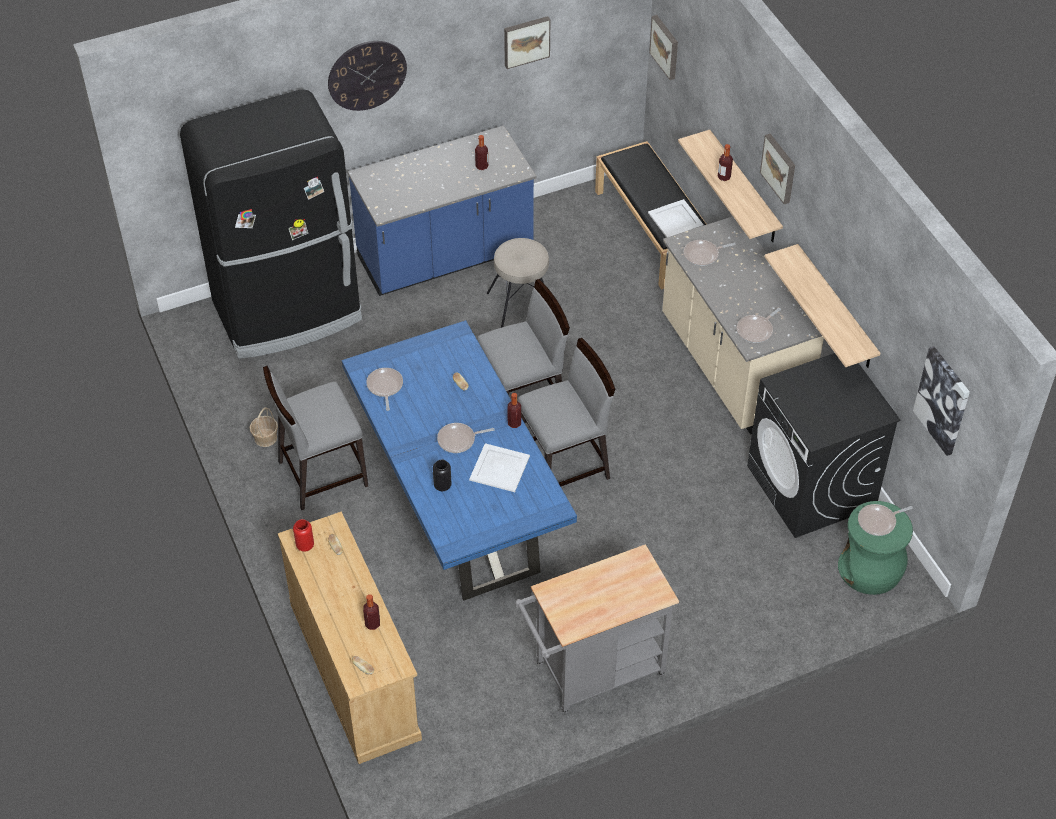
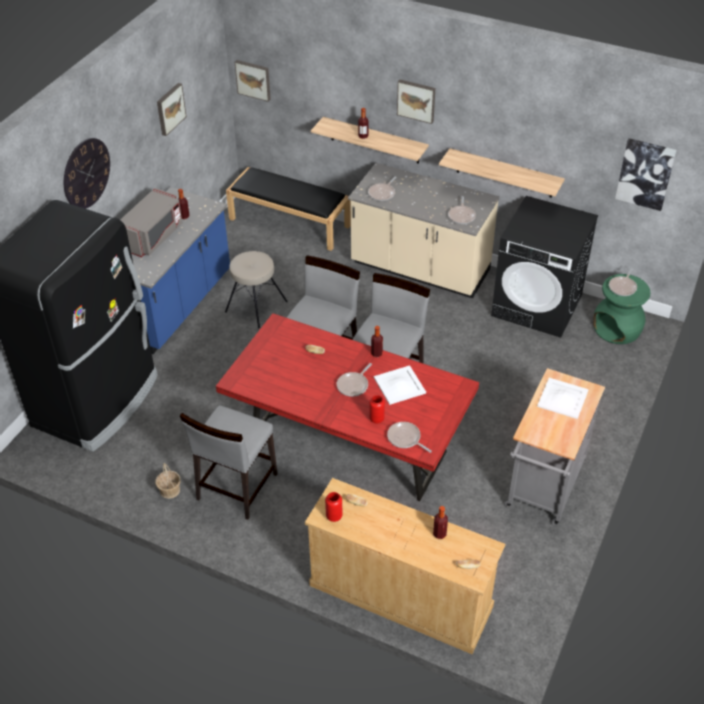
camera: 40 degrees left, 5 degrees down
(385, 387) = (266, 384): frying pan -> frying pan (405, 438)
(430, 172) = (153, 237): none -> grey microwave
(442, 486) = (376, 419): black vase -> red vase
(459, 503) = (349, 445): blue dining table -> red dining table
(676, 219) = (318, 197): white tray -> white tray (563, 398)

